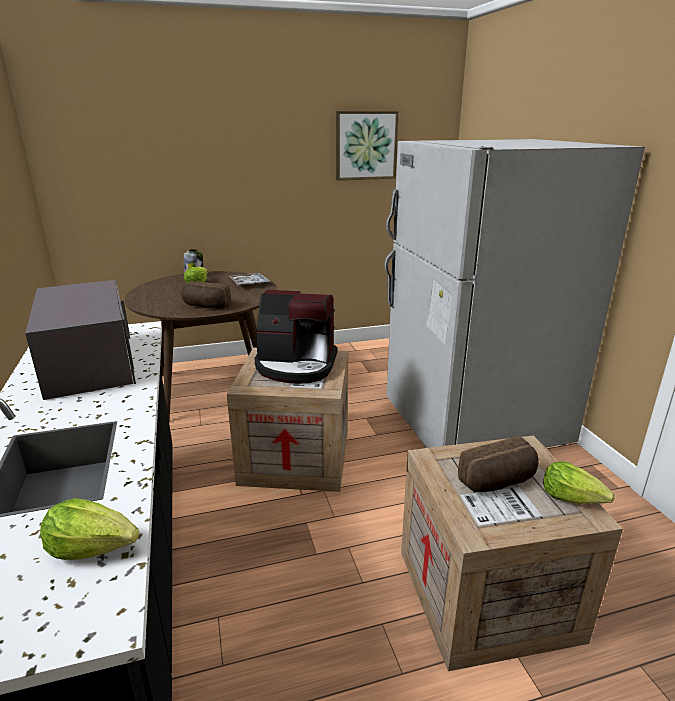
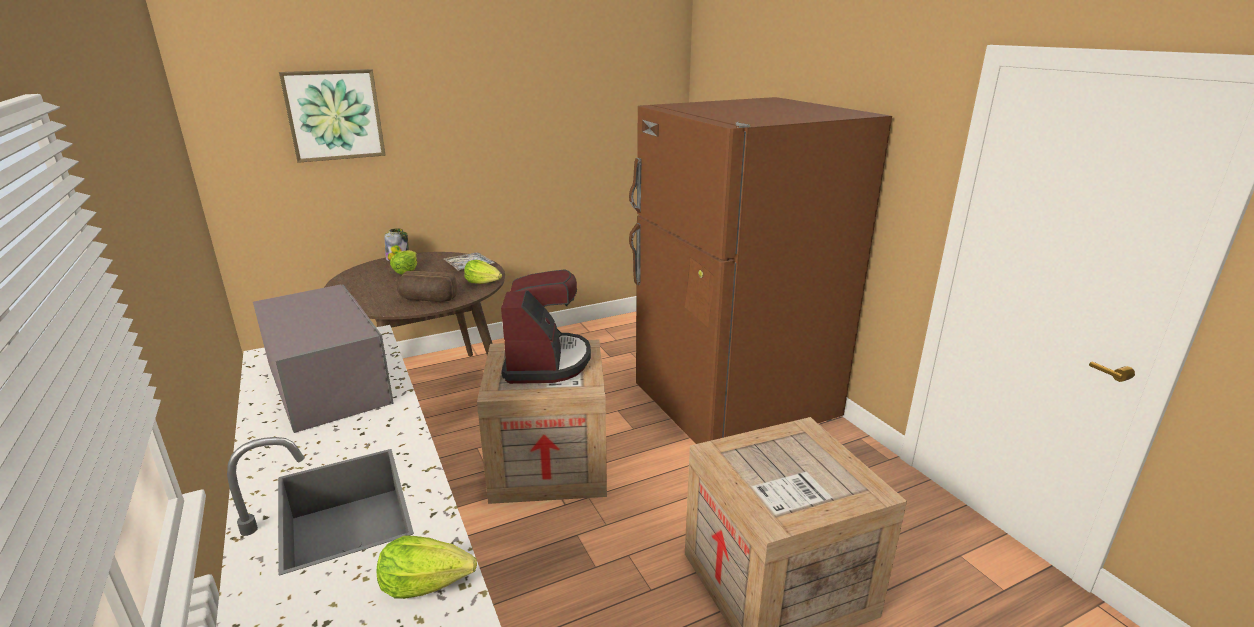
camera: 10 degrees left, 0 degrees up
(296, 365) = (546, 362): coffee machine -> coffee machine turned 90 degrees counterclockwise
(366, 145) = (589, 99): picture -> picture (334, 115)
(474, 420) = (734, 402): white fridge -> brown fridge
(498, 482) = (786, 469): bread -> none
(571, 497) = (856, 476): lettuce -> lettuce (483, 282)

